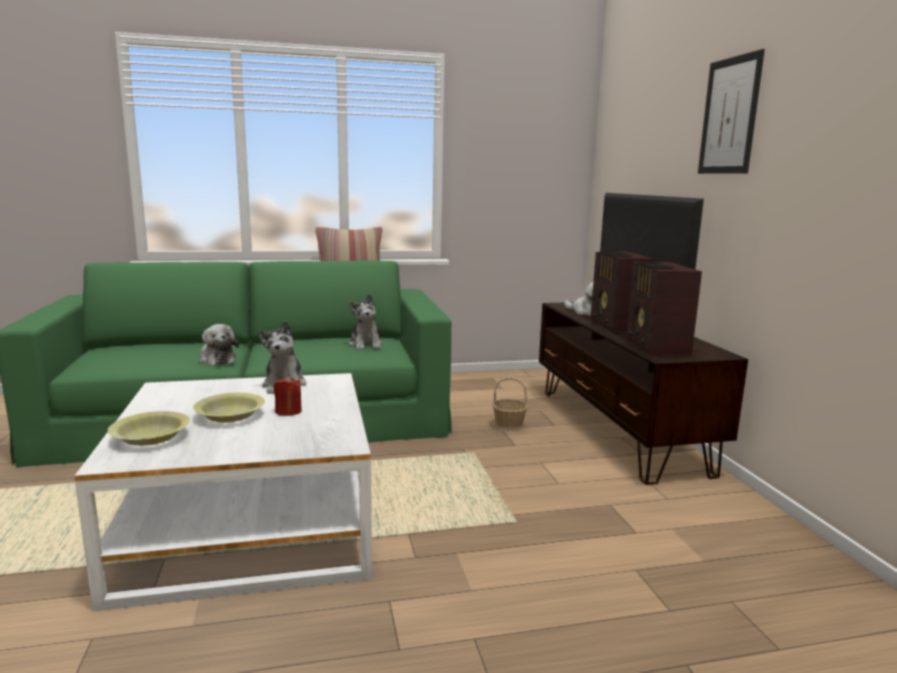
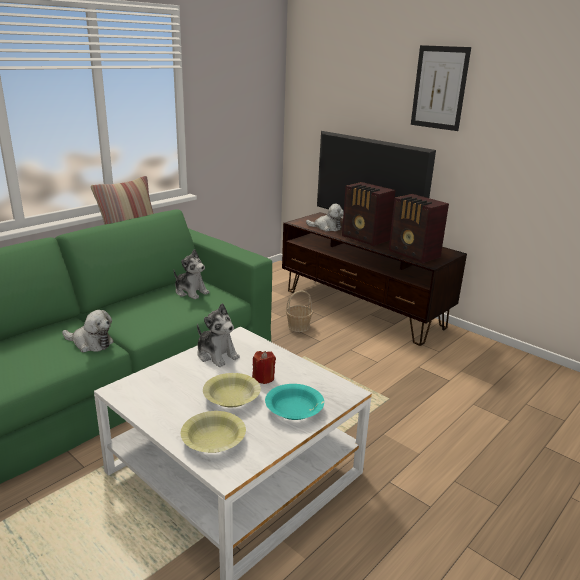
camera: 35 degrees left, 10 degrees up
(263, 440) = (294, 409): none -> turquoise bowl

